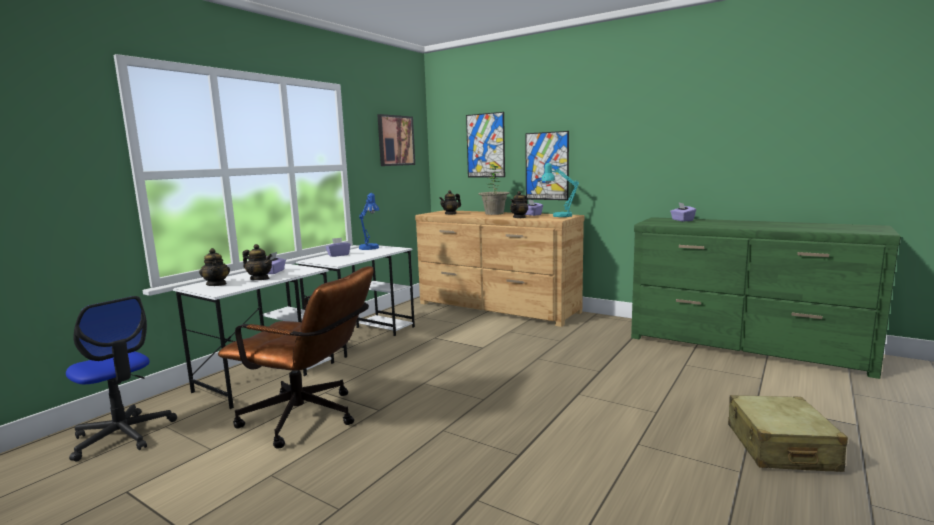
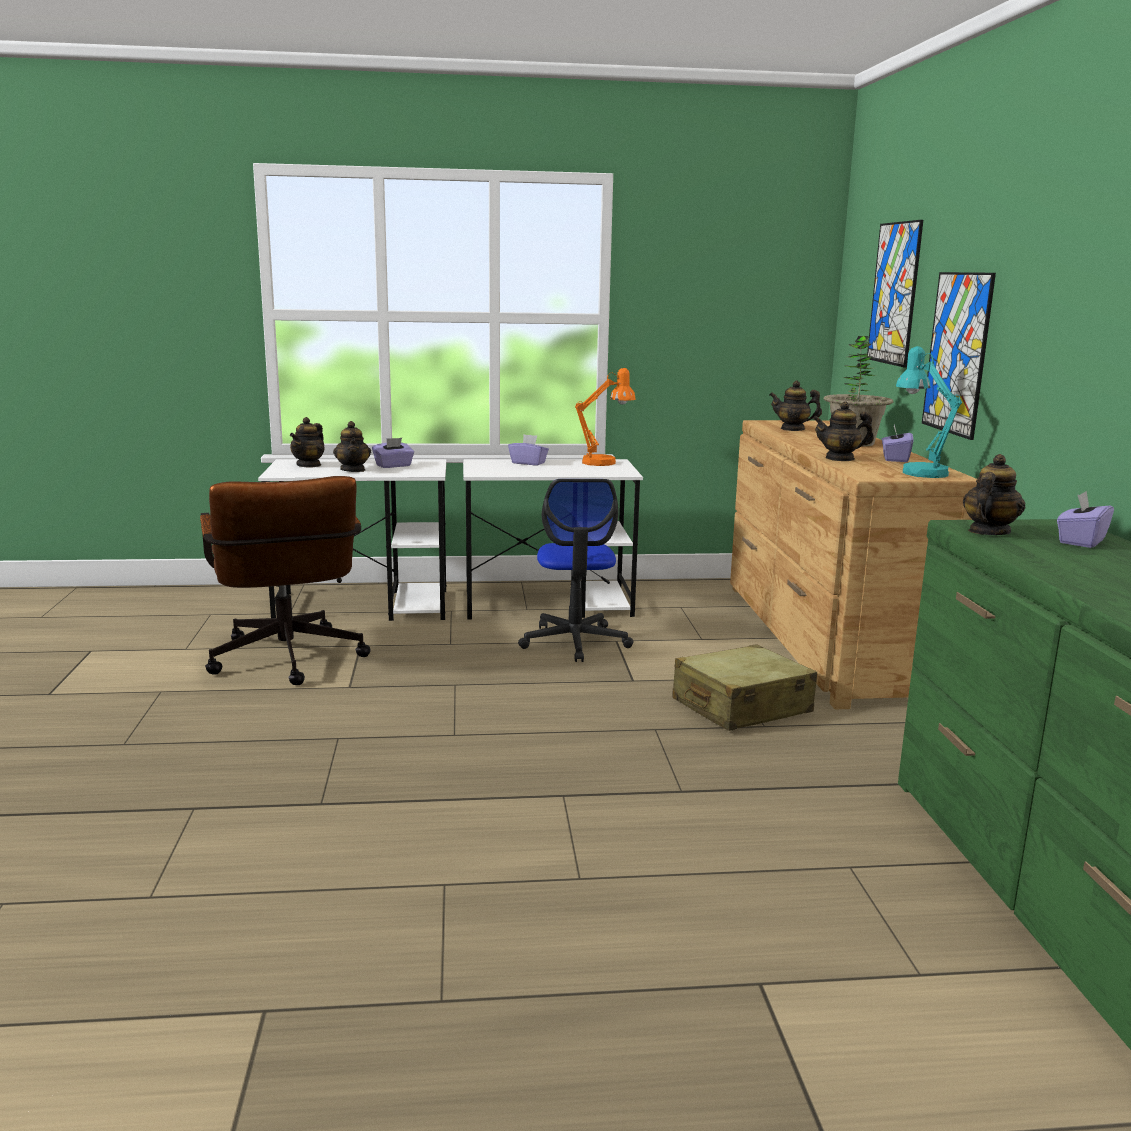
camera: 50 degrees right, 5 degrees up
(123, 435) = (178, 608): office chair -> office chair (575, 642)
(370, 247) = (605, 462): blue table lamp -> orange table lamp
(395, 140) = (741, 273): picture -> none
(660, 223) = (988, 532): none -> teapot
(780, 447) = (582, 1036): beige suitcase -> beige suitcase (741, 707)

